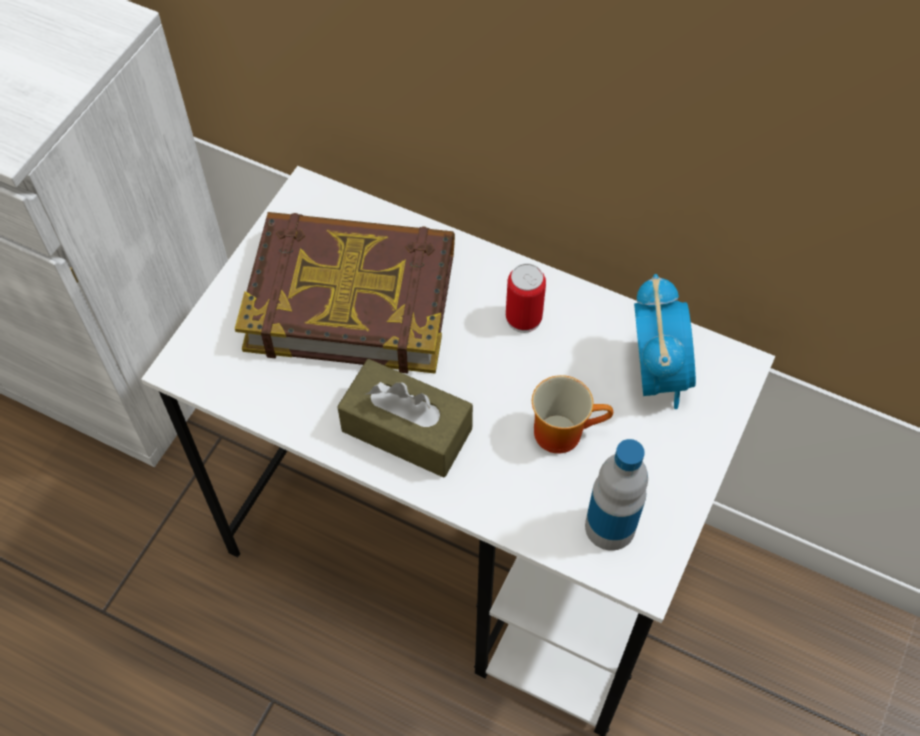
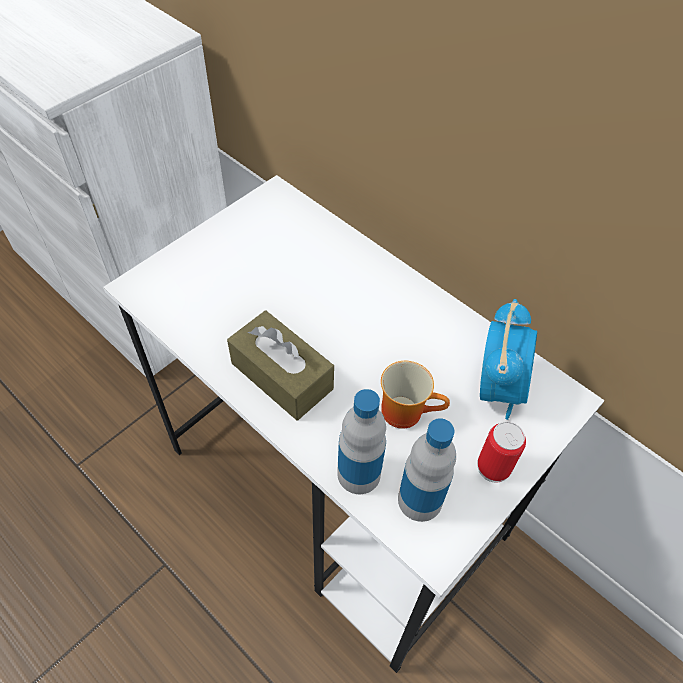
camera: 15 degrees right, 5 degrees down
(351, 298) = (278, 270): book -> none
(523, 318) = (404, 317): can -> can (493, 467)
(534, 517) = (359, 473): none -> bottle

